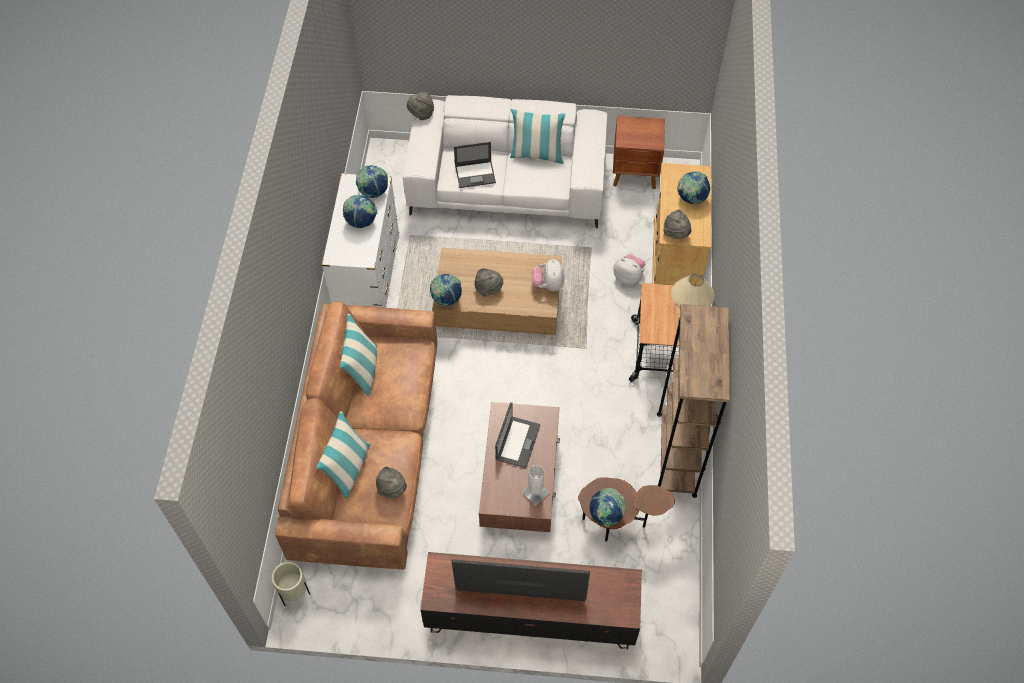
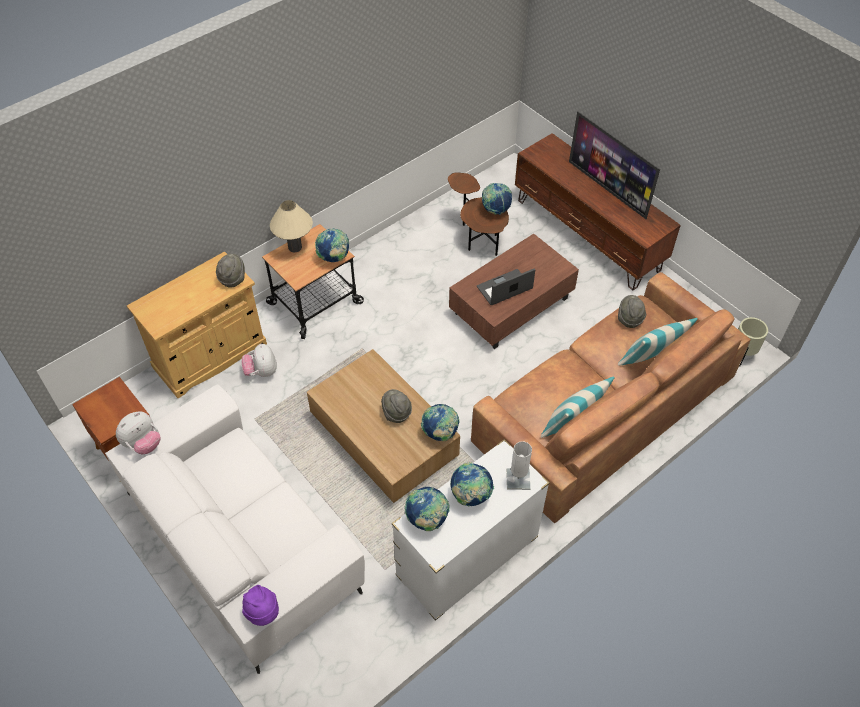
camera: 135 degrees left, 5 degrees down
(421, 114) = (263, 612): grey hat -> purple hat
(475, 174) = (283, 518): laptop -> none
(535, 493) = (527, 252): white table lamp -> white table lamp (518, 479)
(537, 154) = (206, 490): pillow -> none
(548, 285) = (347, 377): plush toy -> plush toy (143, 443)
(676, 454) = (391, 243): brown bookcase -> none
(691, 198) = (181, 293): globe -> globe (334, 258)

